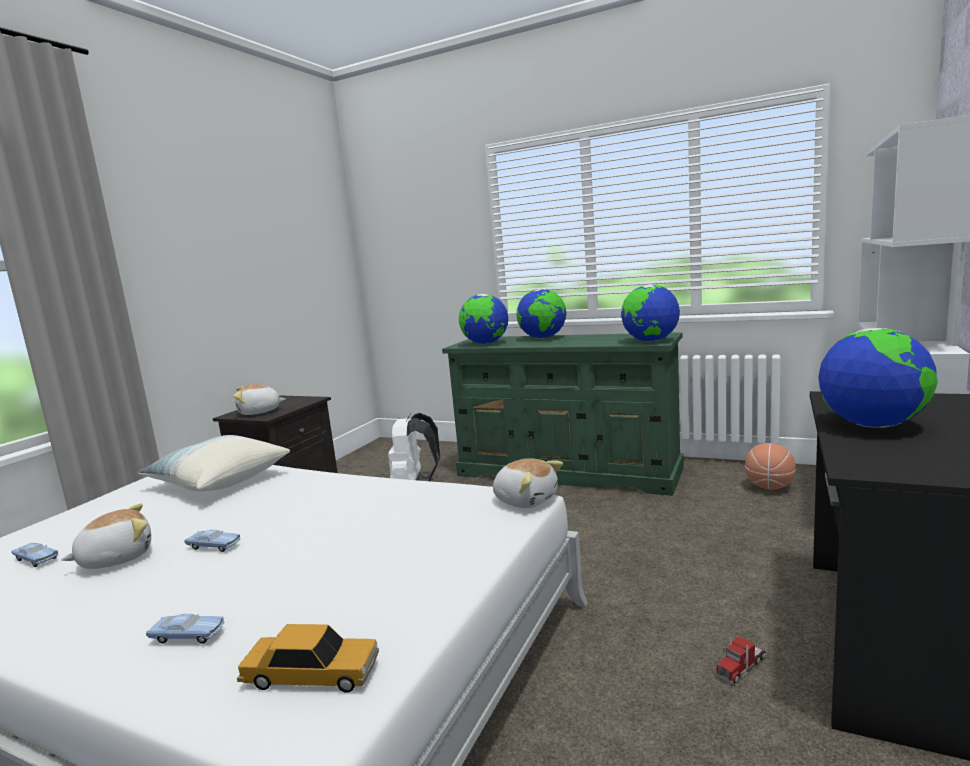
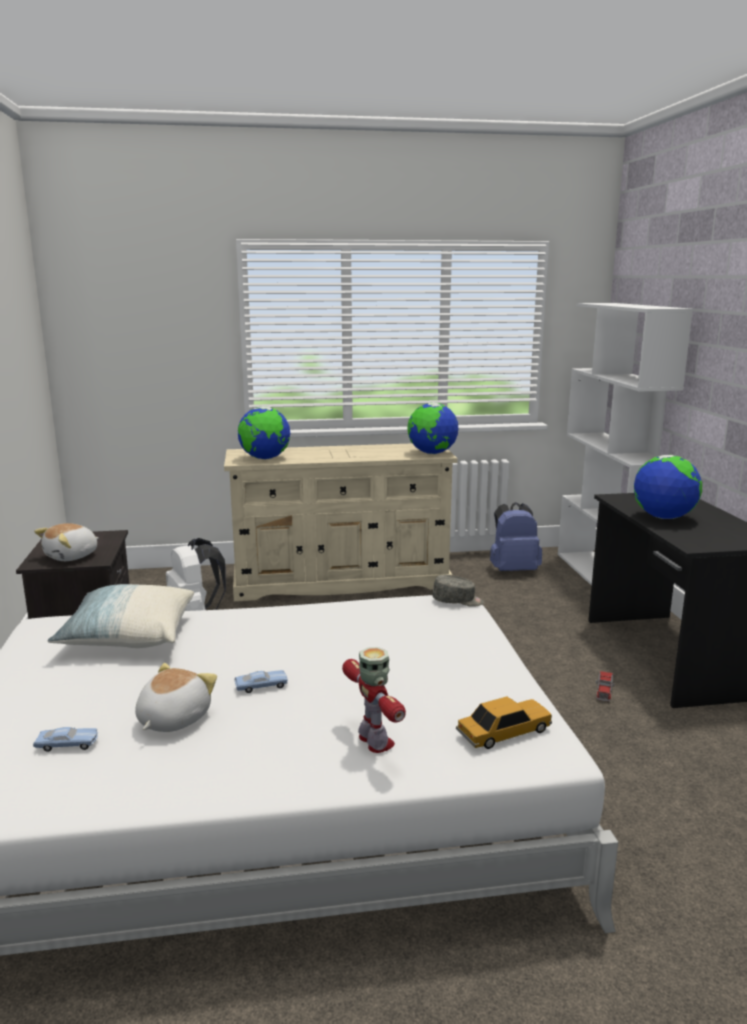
camera: 35 degrees left, 5 degrees up
(188, 635) = (375, 742): blue toy car -> toy robot
(526, 500) = (458, 601): plush toy -> grey cap
(543, 338) = (316, 450): globe -> none
(568, 471) = (342, 580): green dresser -> beige dresser
(769, 487) = (513, 570): basketball -> blue backpack

